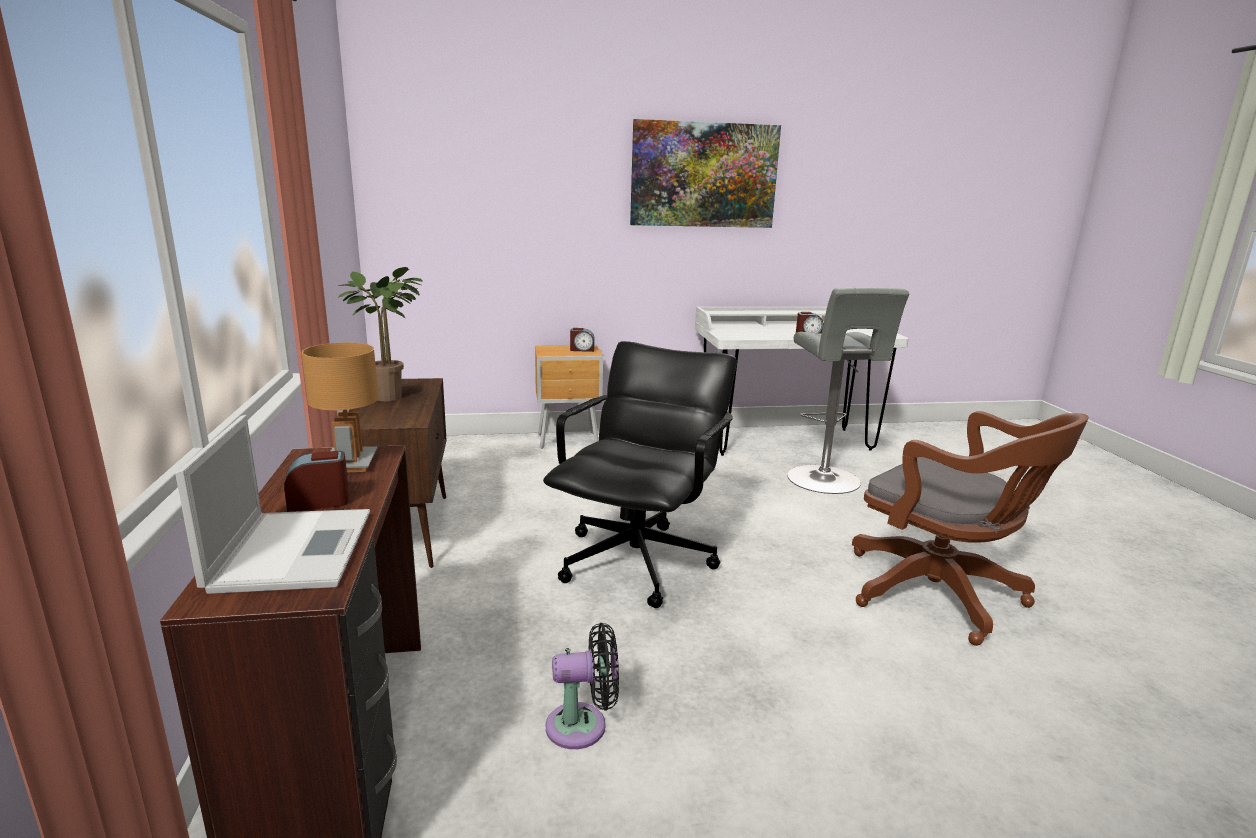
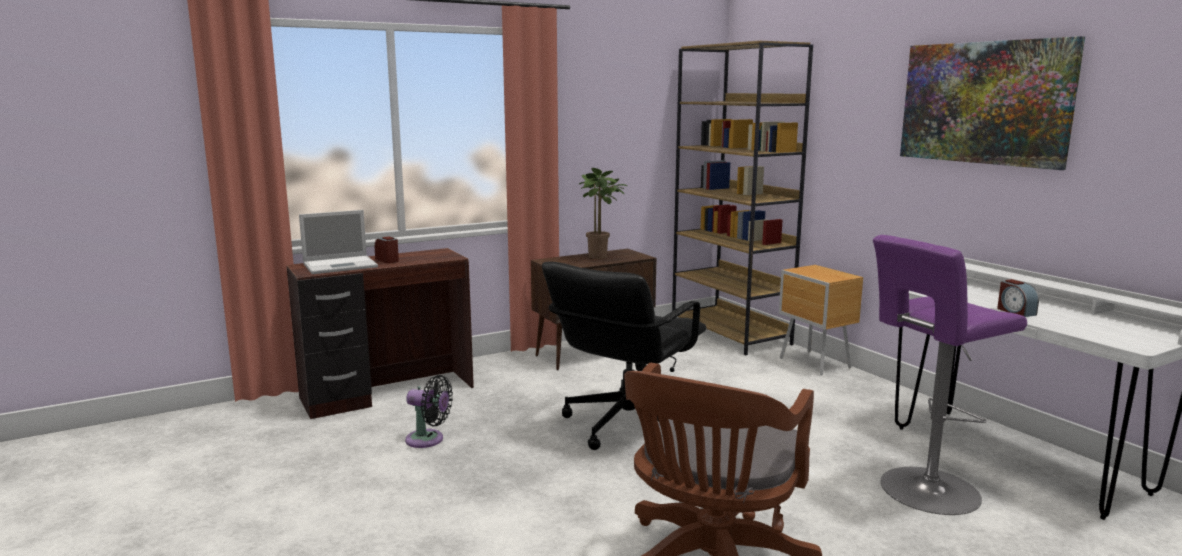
camera: 70 degrees right, 5 degrees down
(349, 463) = (435, 256): brown table lamp -> none
(447, 448) = (730, 333): none -> brown bookcase
(582, 349) = (833, 275): alarm clock -> none
(583, 726) = (428, 440): black fan -> black fan turned 45 degrees counterclockwise
(638, 562) = (626, 425): black office chair -> black office chair turned 120 degrees clockwise
(826, 481) = (925, 492): grey stool -> purple stool

